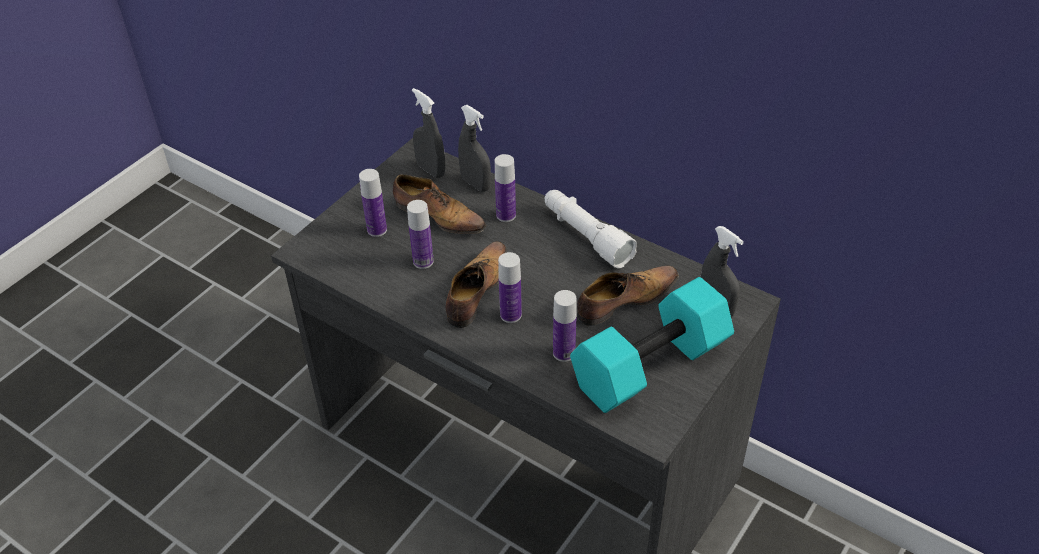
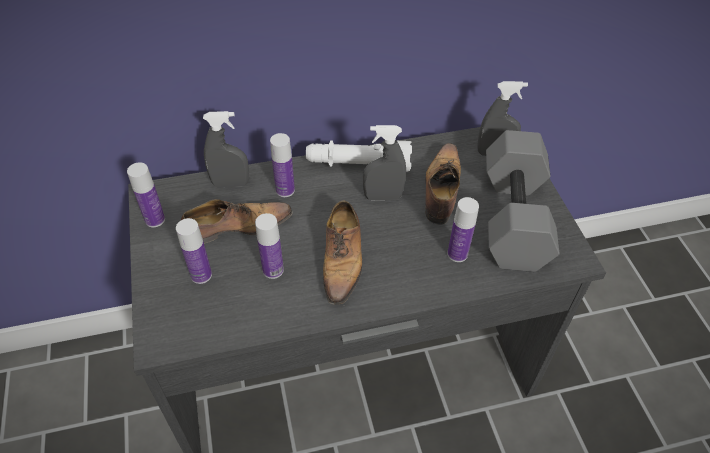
camera: 50 degrees left, 5 degrees up
(430, 170) = (180, 198): grey spray bottle -> grey spray bottle (383, 197)
(476, 291) = (342, 260): shoe -> shoe turned 150 degrees counterclockwise
(510, 315) = (389, 257): bottle -> bottle (155, 219)
(650, 368) = (516, 219): turquoise dumbbell -> grey dumbbell

